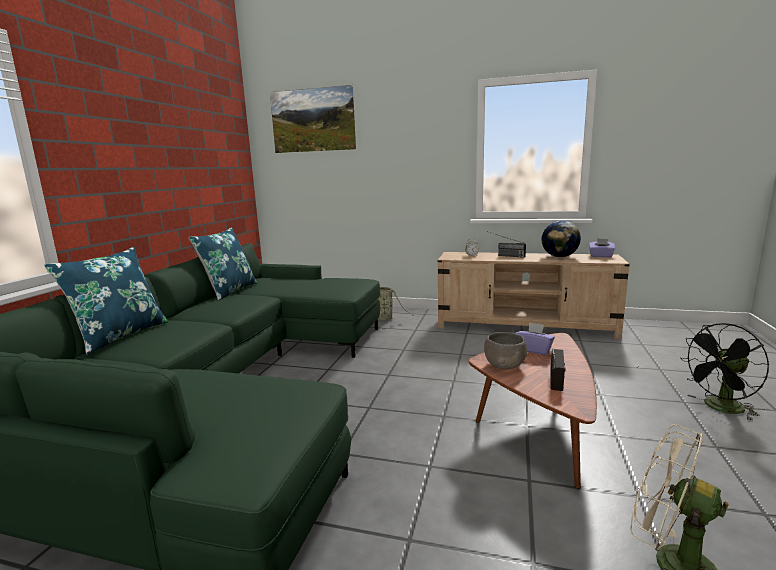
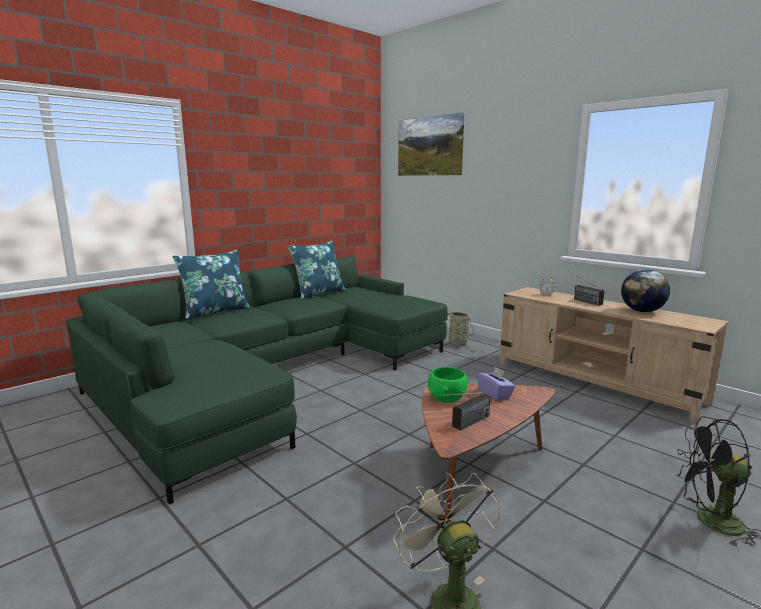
camera: 30 degrees right, 0 degrees up
(505, 365) = (447, 398): grey bowl -> green bowl
(601, 256) = (697, 319): purple tissue box -> none

